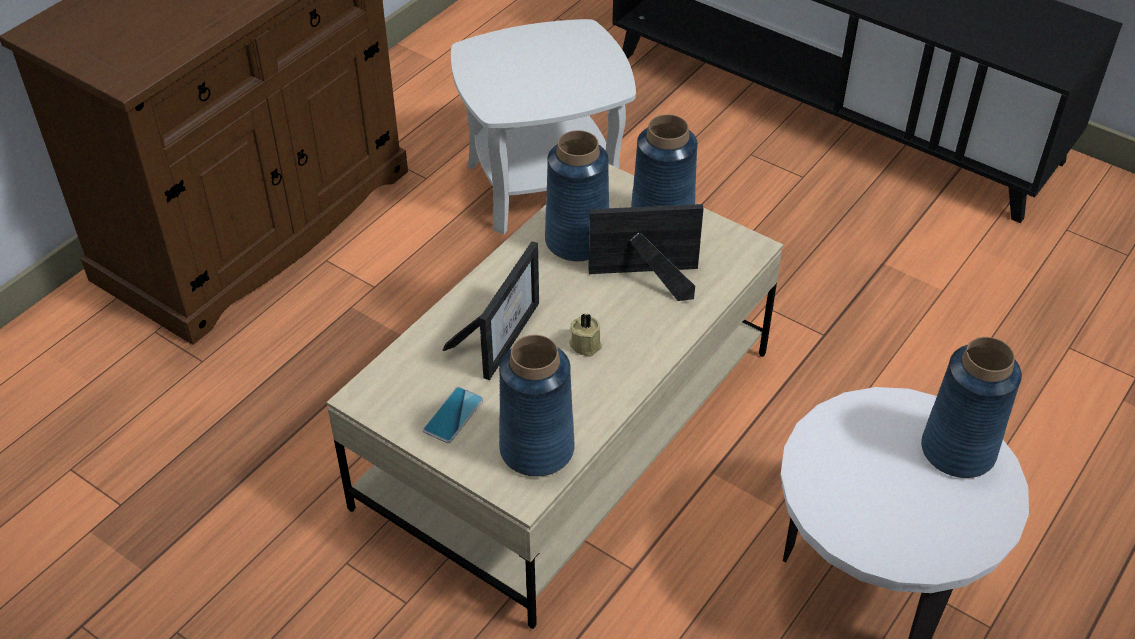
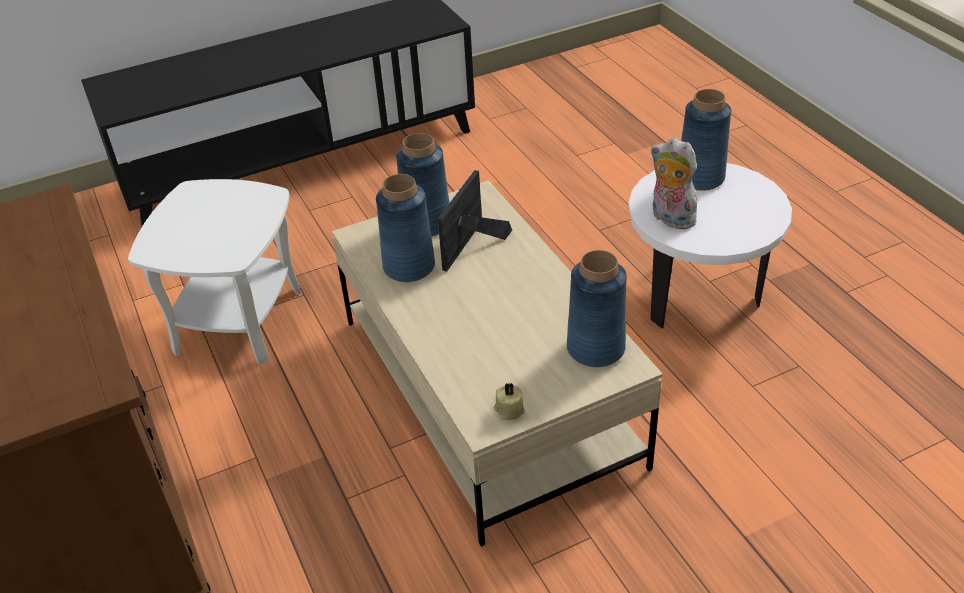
camera: 60 degrees left, 5 degrees down
(453, 415) = (536, 382): phone -> none
(502, 335) = (474, 332): picture frame -> none
(586, 344) = (513, 294): beige candle -> beige candle (508, 410)
(839, 445) = (669, 218): none -> plush toy

